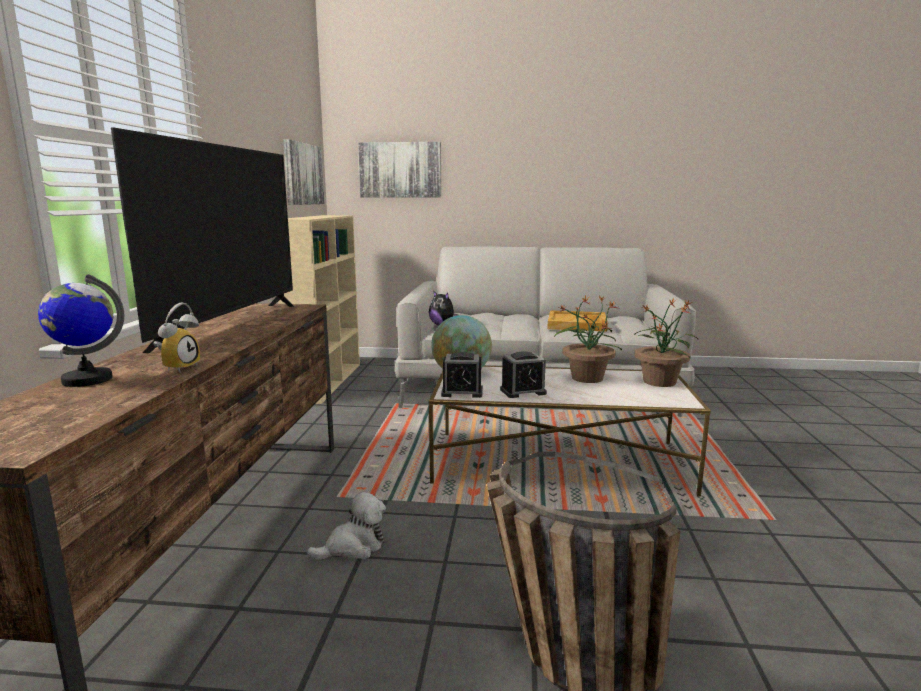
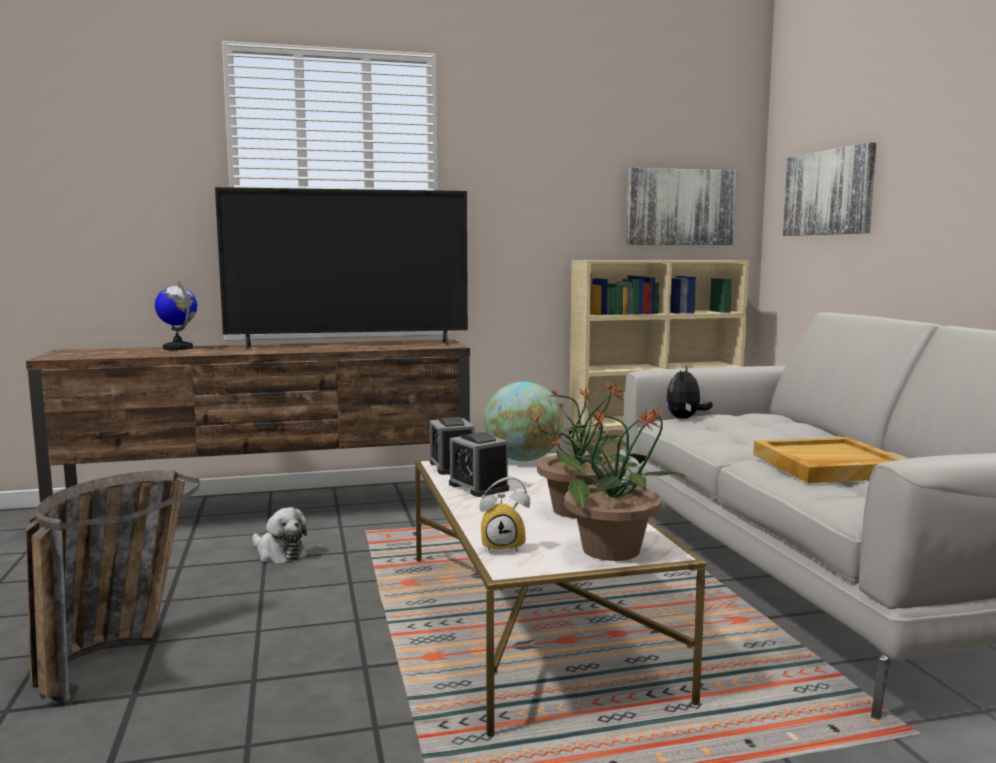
camera: 70 degrees right, 5 degrees down
(178, 367) = (208, 352): alarm clock -> alarm clock (504, 546)

